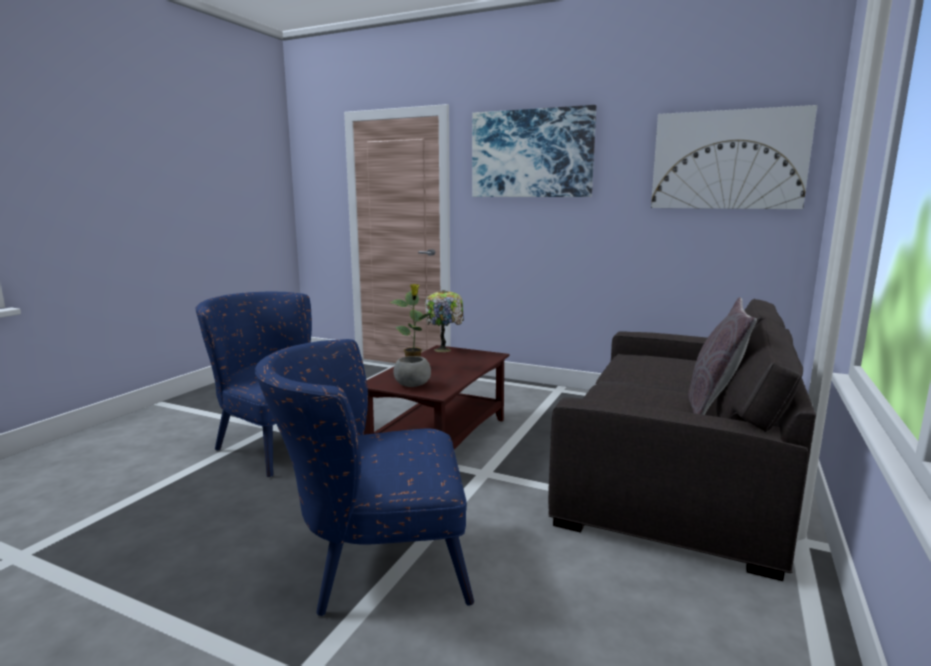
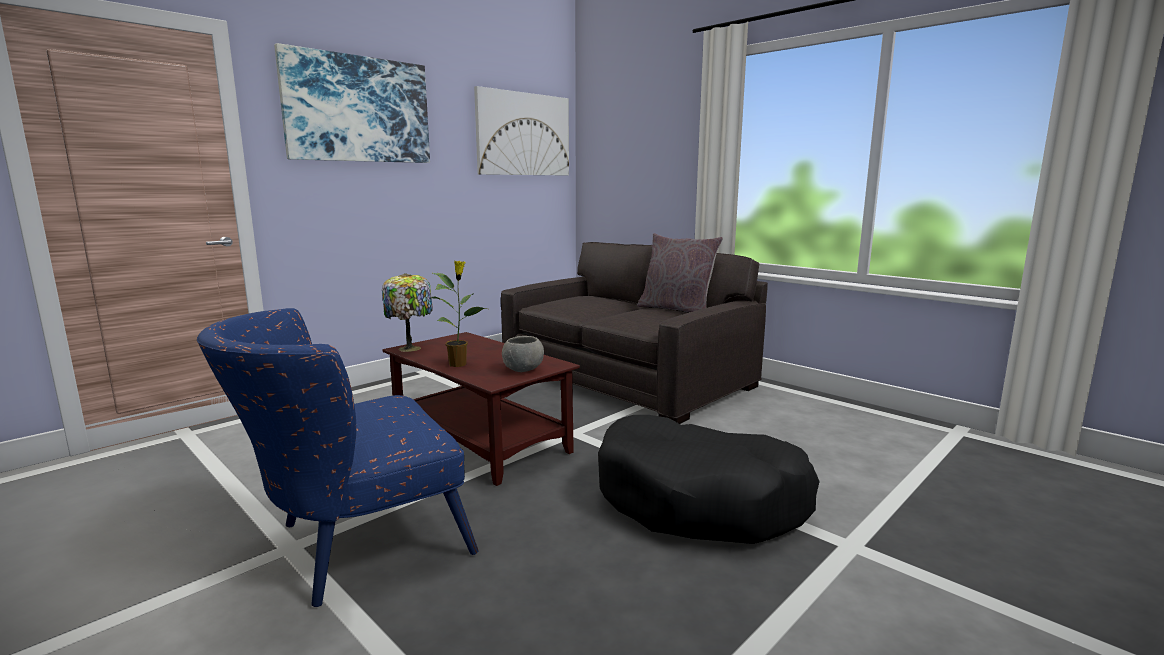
camera: 70 degrees left, 0 degrees up
(373, 561) = (699, 500): blue armchair -> black dog bed

